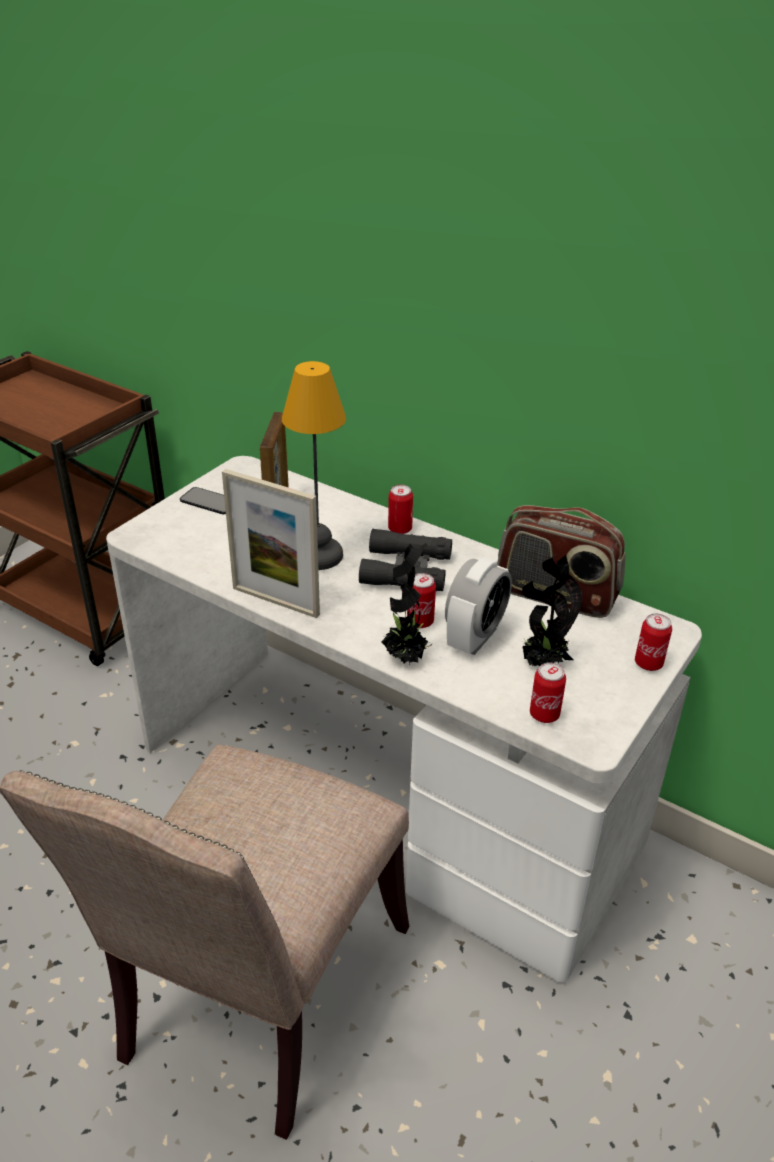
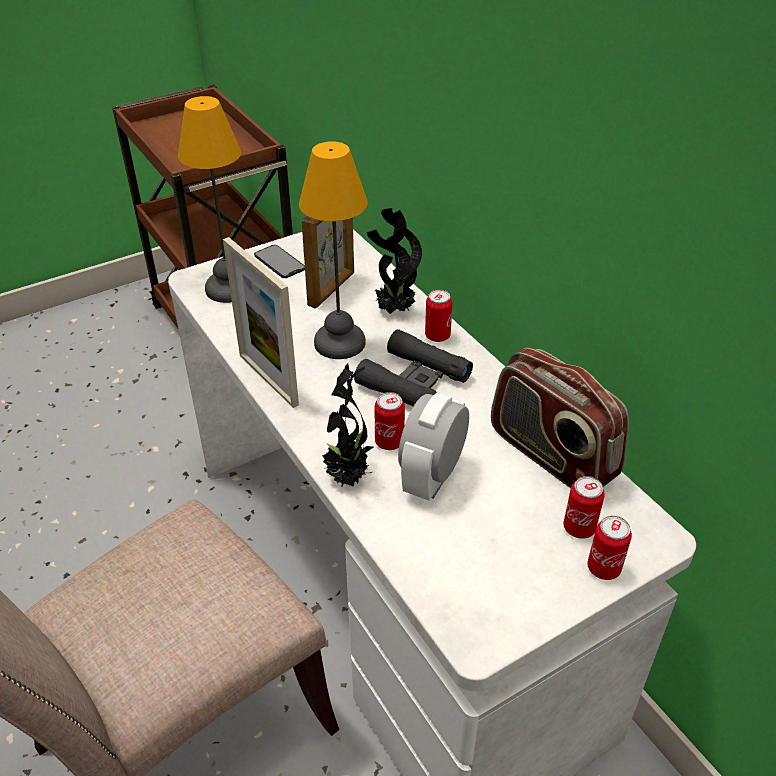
camera: 25 degrees right, 5 degrees up
(178, 536) = (228, 289): none -> table lamp
(475, 637) = (432, 477): alarm clock -> alarm clock turned 150 degrees clockwise
(542, 663) = (483, 529): potted plant -> potted plant (393, 310)
(544, 714) = (446, 588): can -> can (579, 528)

